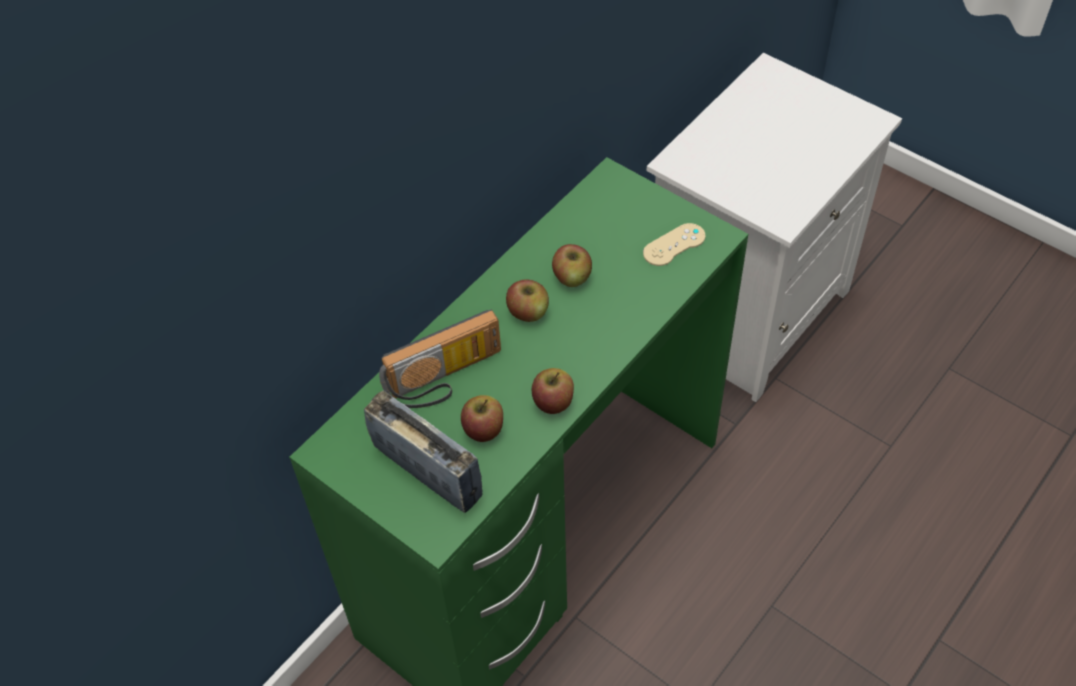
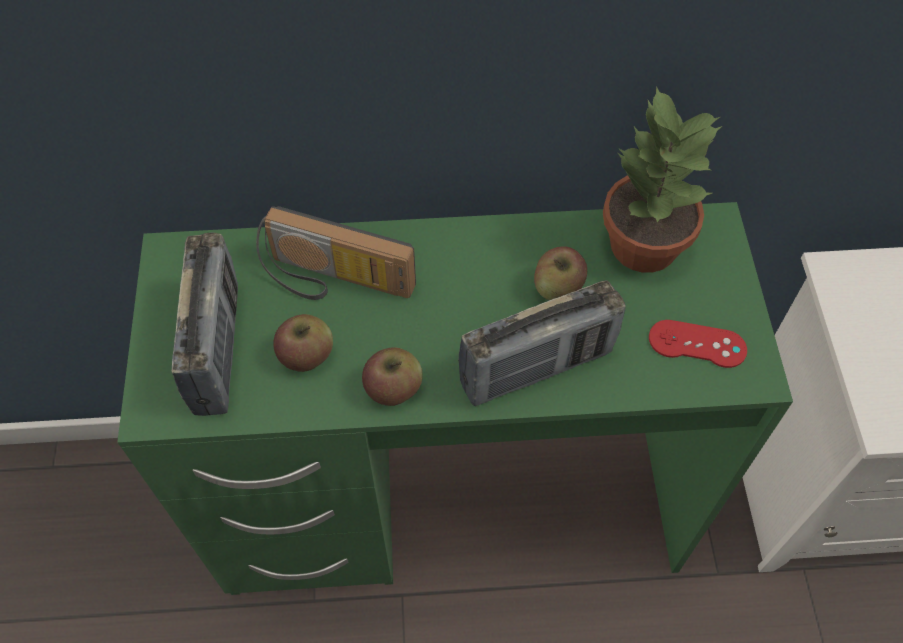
camera: 45 degrees right, 5 degrees up
(528, 312) = (477, 285): apple -> none
(586, 218) = (641, 244): none -> potted plant
(612, 325) = (536, 368): none -> radio
(674, 245) = (697, 344): beige game controller -> red game controller

